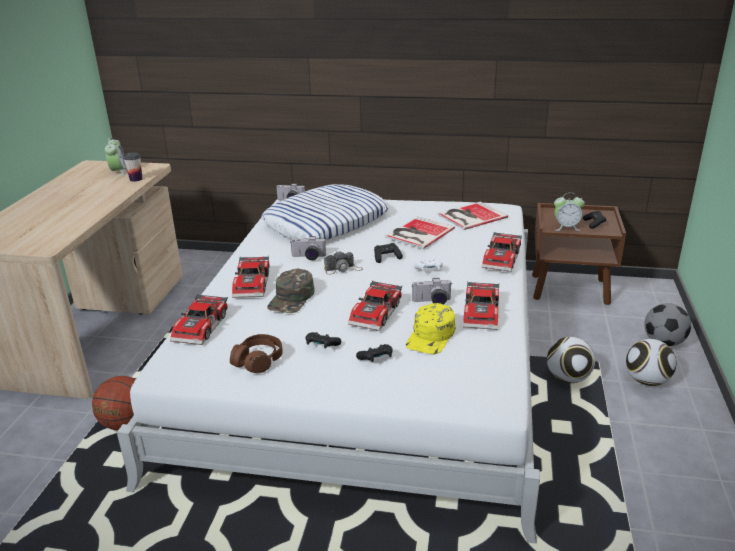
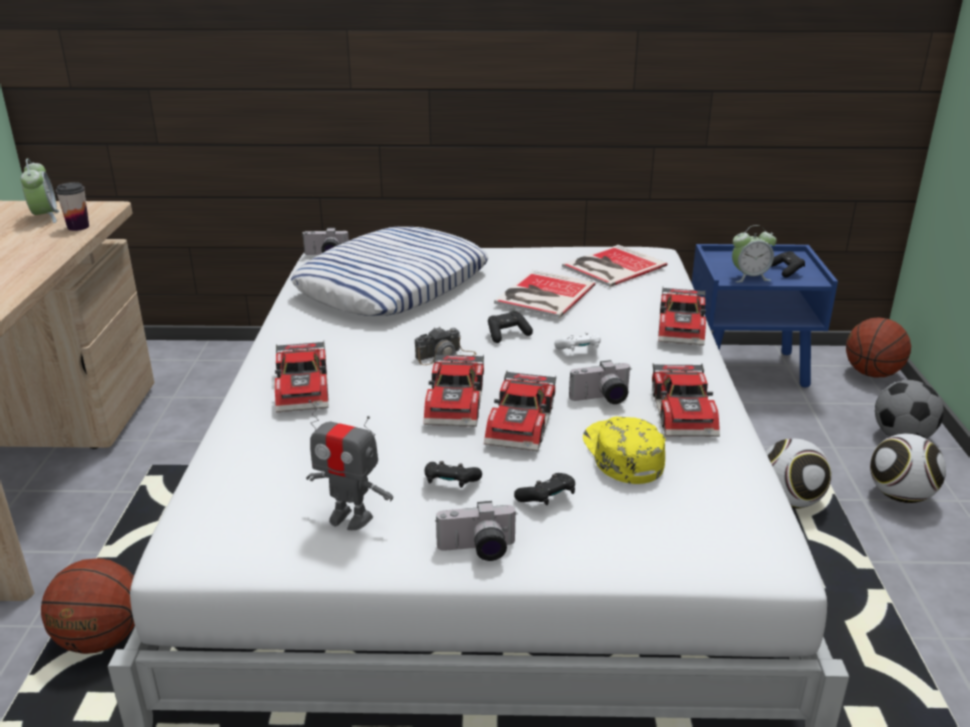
camera: 10 degrees left, 0 degrees up
(203, 327) = (237, 466): toy car -> toy car (458, 402)
(258, 361) = (350, 517): brown headphones -> toy robot
(292, 298) = (377, 407): green cap -> none
(308, 257) = (383, 340): camera -> camera (477, 550)
(431, 336) = (621, 454): yellow cap -> yellow cap turned 150 degrees clockwise
(570, 289) = (748, 368): brown nightstand -> blue nightstand
(658, 298) = (872, 373): none -> basketball

